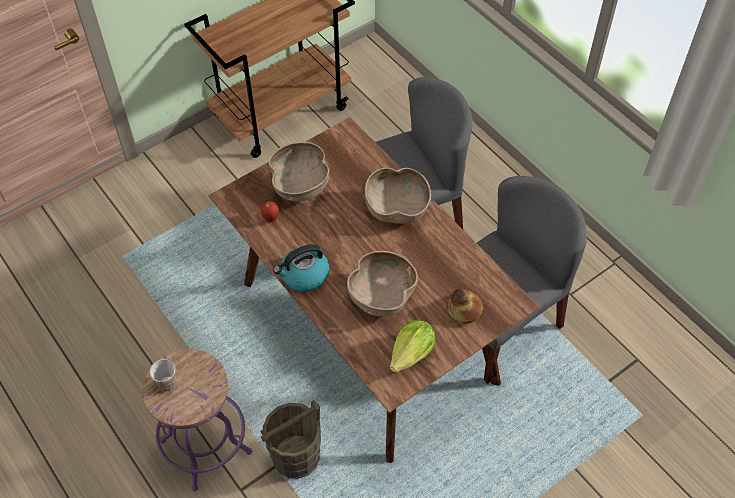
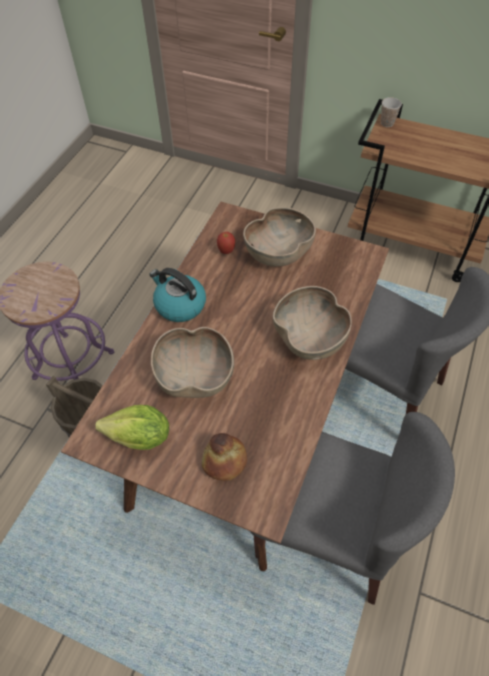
camera: 60 degrees right, 0 degrees up
(167, 384) = (35, 279): cup -> cup (387, 123)

